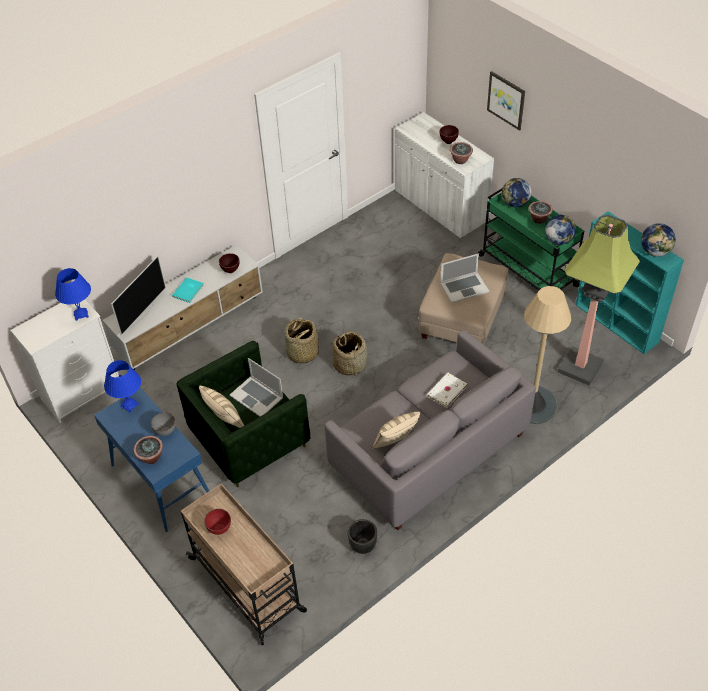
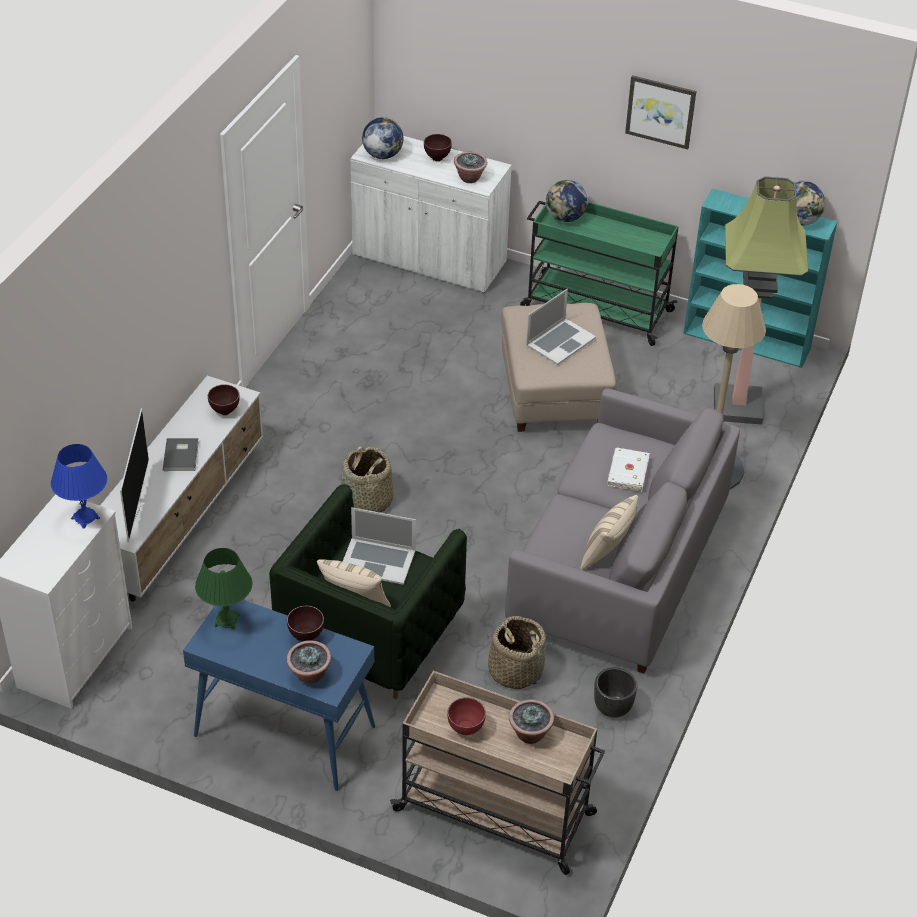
camera: 30 degrees left, 5 degrees down
(129, 405) = (227, 621): blue table lamp -> green table lamp
(165, 432) = (305, 637): grey bowl -> brown bowl
(189, 291) = (182, 455): turquoise book -> grey book
(349, 364) = (443, 494): basket -> basket (515, 670)
(506, 100) = (525, 76): picture -> picture (660, 111)
(539, 219) = (608, 229): potted plant -> potted plant (529, 734)
(558, 241) = (650, 248): globe -> globe (382, 155)

